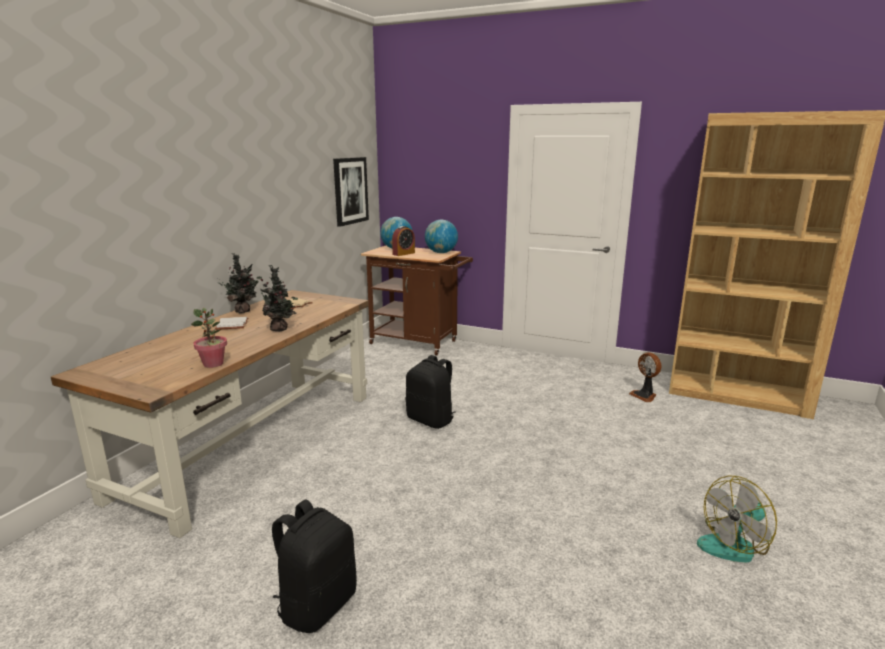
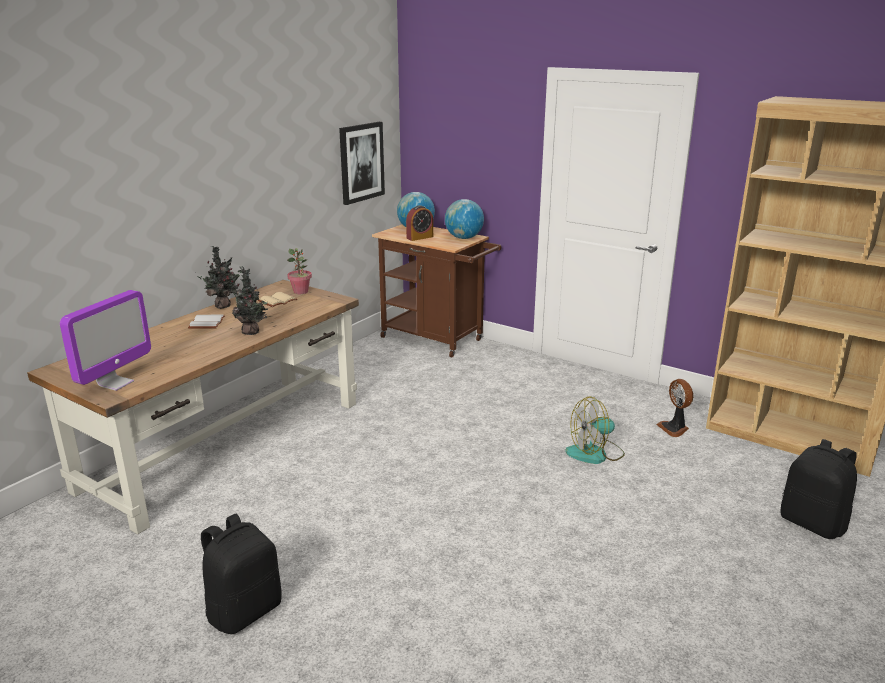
camera: 10 degrees right, 5 degrees up
(154, 379) = (115, 383): none -> monitor
(213, 364) = (174, 370): potted plant -> potted plant (301, 292)
(431, 420) = (416, 436): black backpack -> black backpack (813, 523)
(734, 545) = (683, 607): fan -> fan (595, 453)

